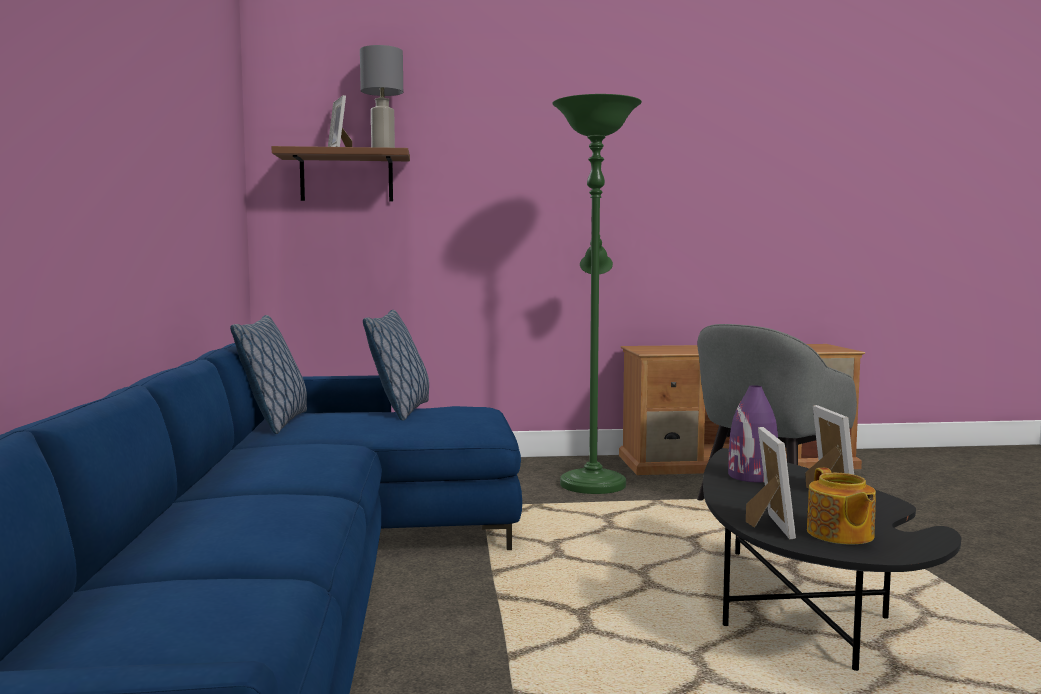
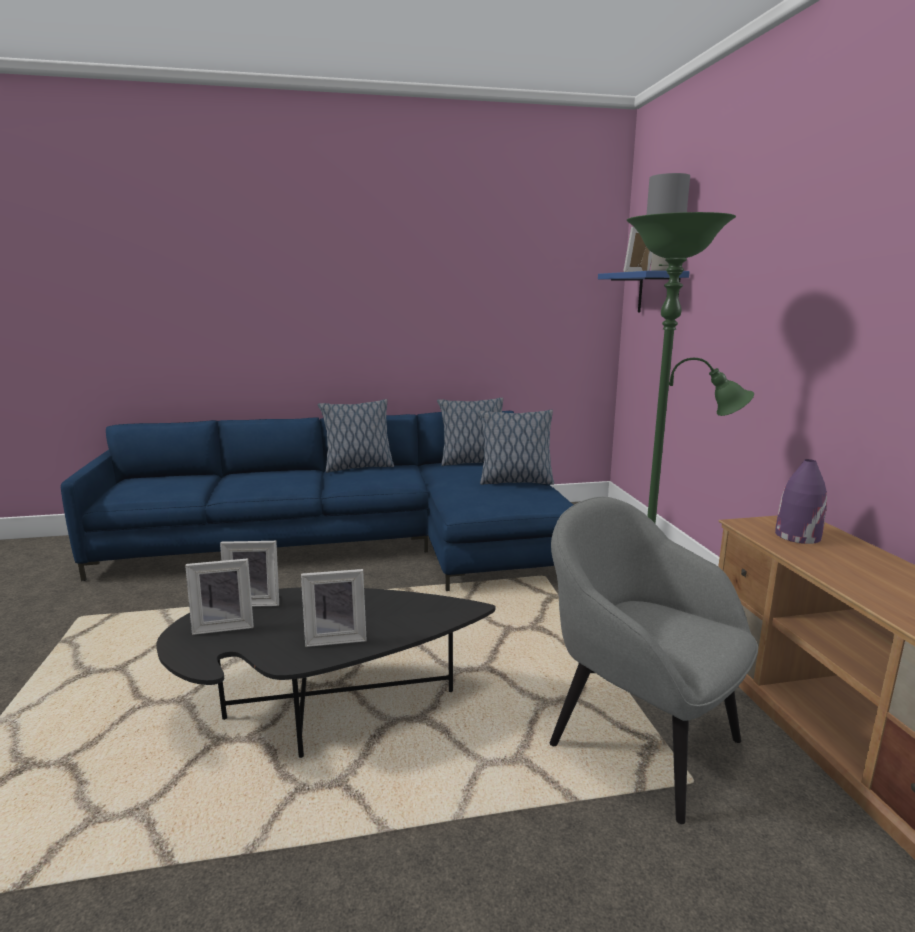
camera: 85 degrees right, 10 degrees up
(227, 469) = (358, 467): none -> pillow
(346, 177) = (658, 293): brown shelf -> blue shelf
(752, 476) = (385, 609): purple vase -> purple vase (797, 536)
(840, 534) = (224, 625): teapot -> picture frame

